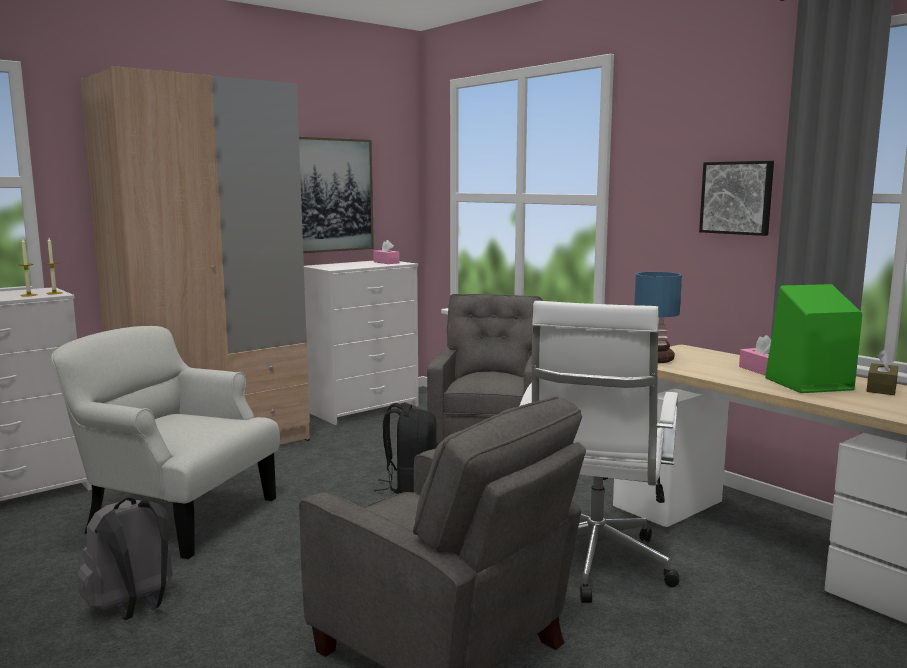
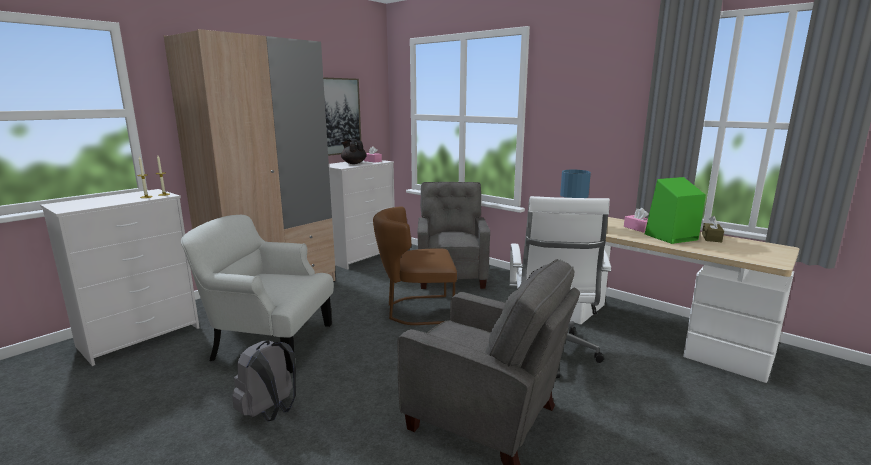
camera: 10 degrees left, 5 degrees up
(355, 264) = (353, 163): none -> black teapot
(410, 488) = (416, 310): black backpack -> brown chair
(737, 198) = (613, 121): picture -> none

